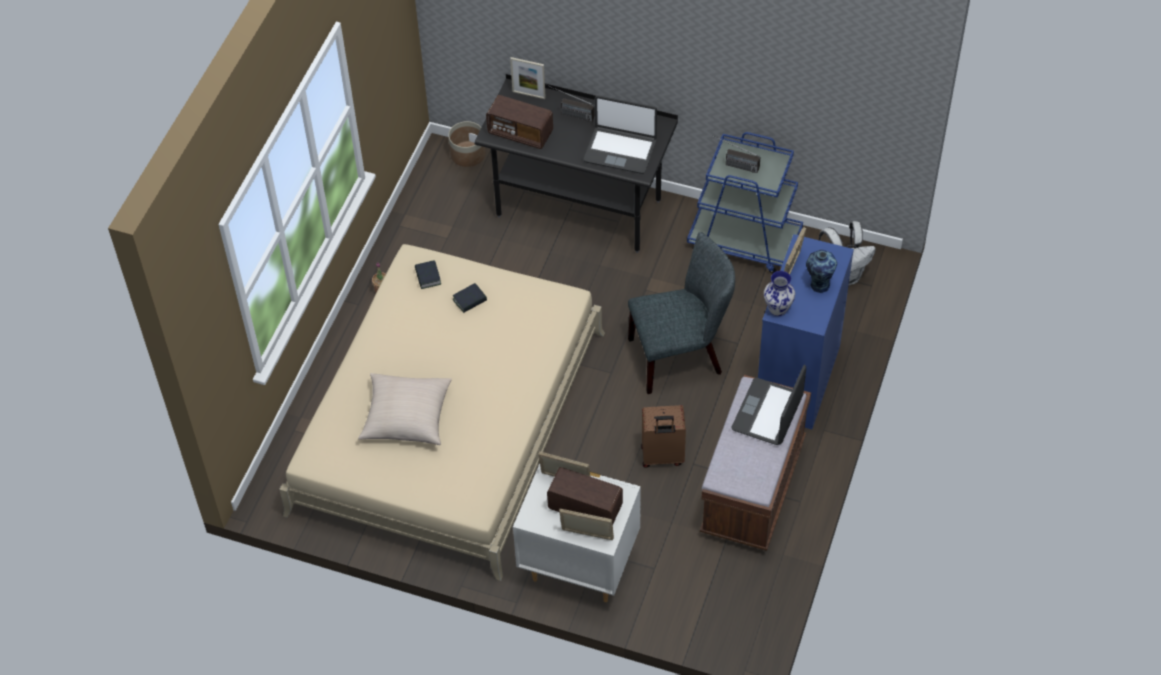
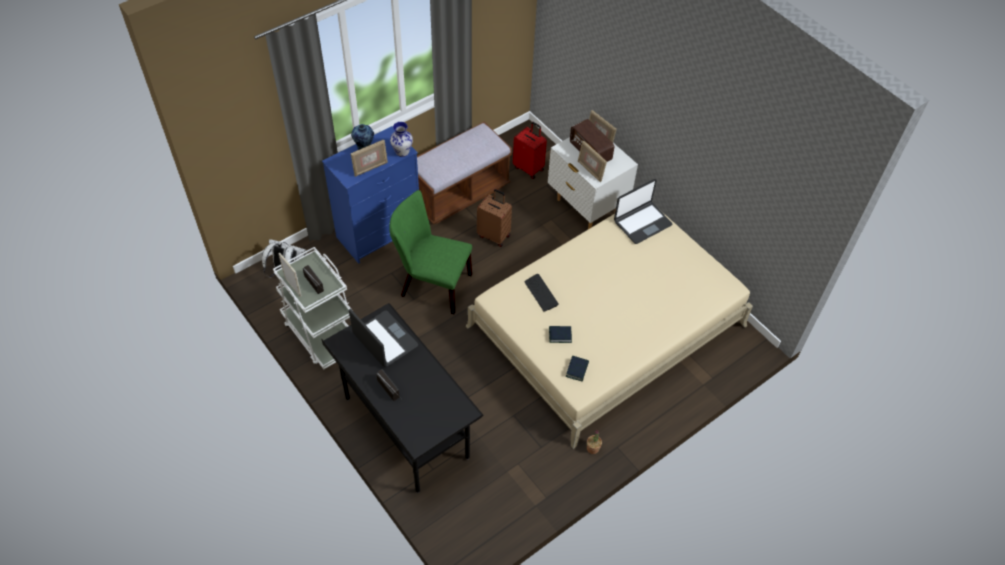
camera: 150 degrees left, 0 degrees up
(406, 417) = (653, 280): beige pillow -> none
(468, 154) = (449, 532): planter -> none
(520, 133) = (443, 399): radio -> none
(522, 332) = (541, 293): none -> keyboard
(528, 94) = (408, 431): picture frame -> picture frame (293, 287)
(681, 355) = (431, 285): grey chair -> green chair
(697, 581) = (529, 168): none -> red suitcase
(744, 242) = (322, 334): blue cart -> white cart
(768, 413) = (440, 160): laptop -> laptop (642, 223)

